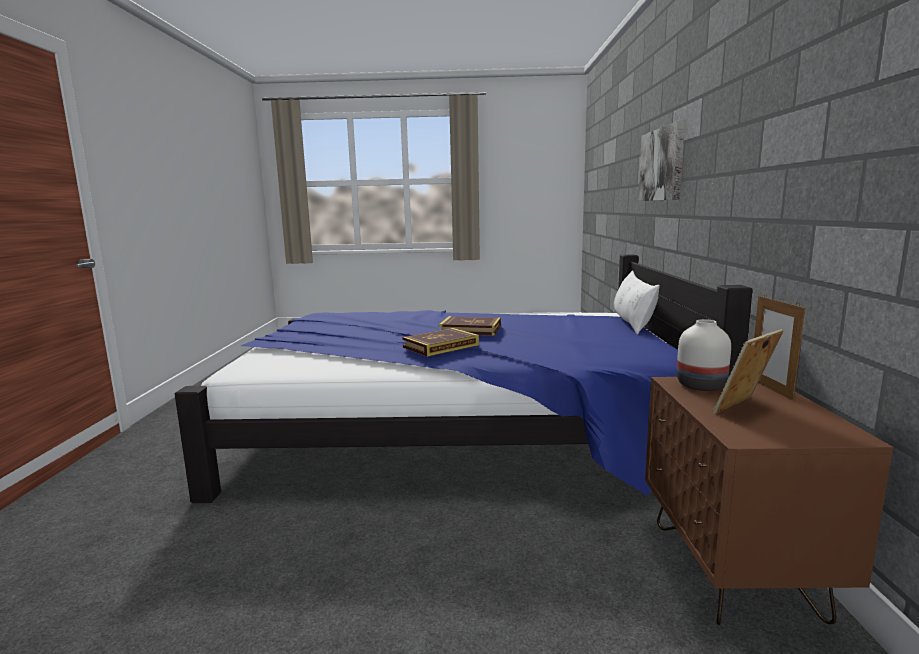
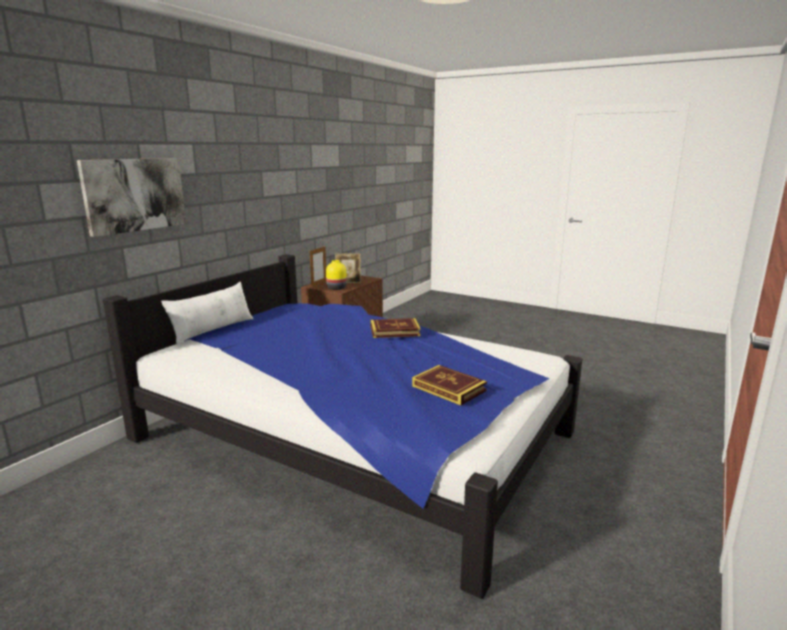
camera: 150 degrees left, 5 degrees up
(470, 330) = (344, 344): book -> book (448, 388)
(702, 385) = (336, 288): white vase -> yellow vase

